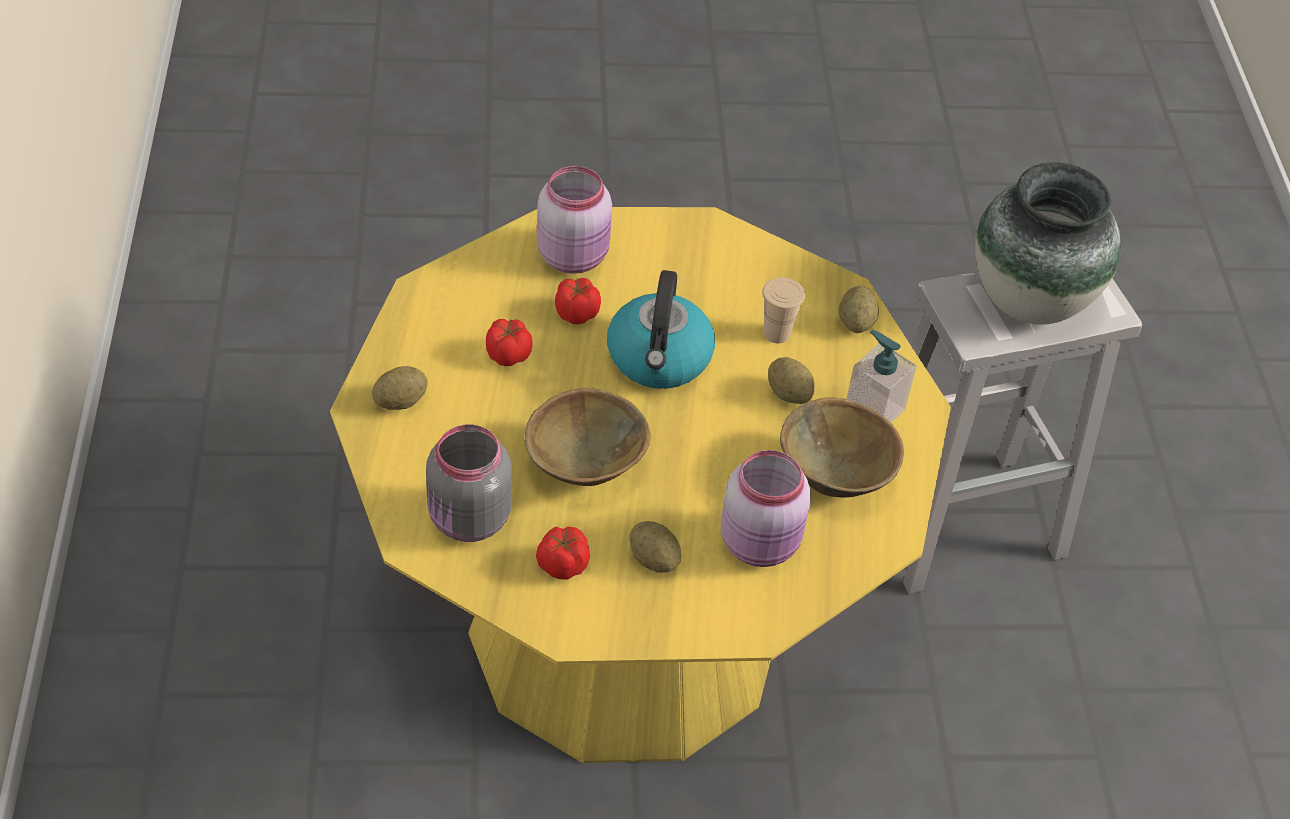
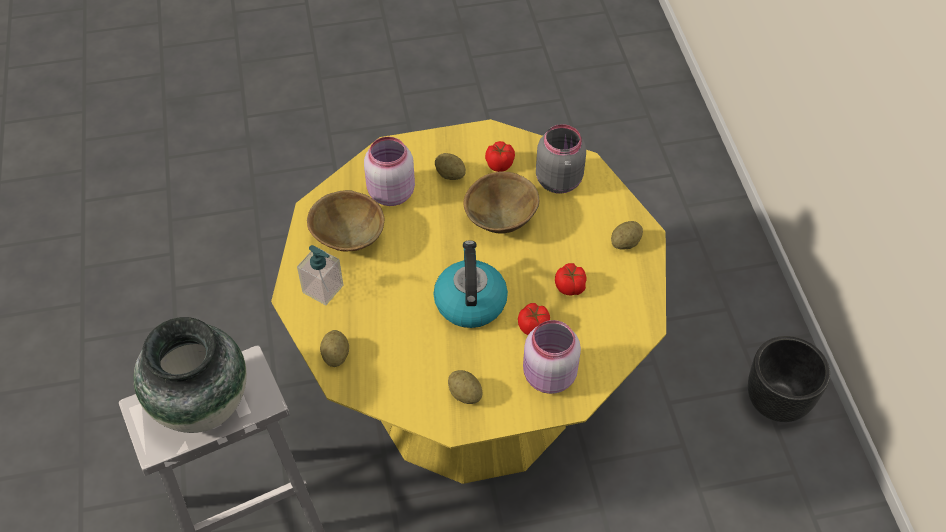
camera: 175 degrees right, 5 degrees up
(169, 543) = (775, 401): none -> black planter
(777, 333) = (392, 336): beige cup -> none
(788, 394) = (380, 291): potato -> potato (465, 394)

